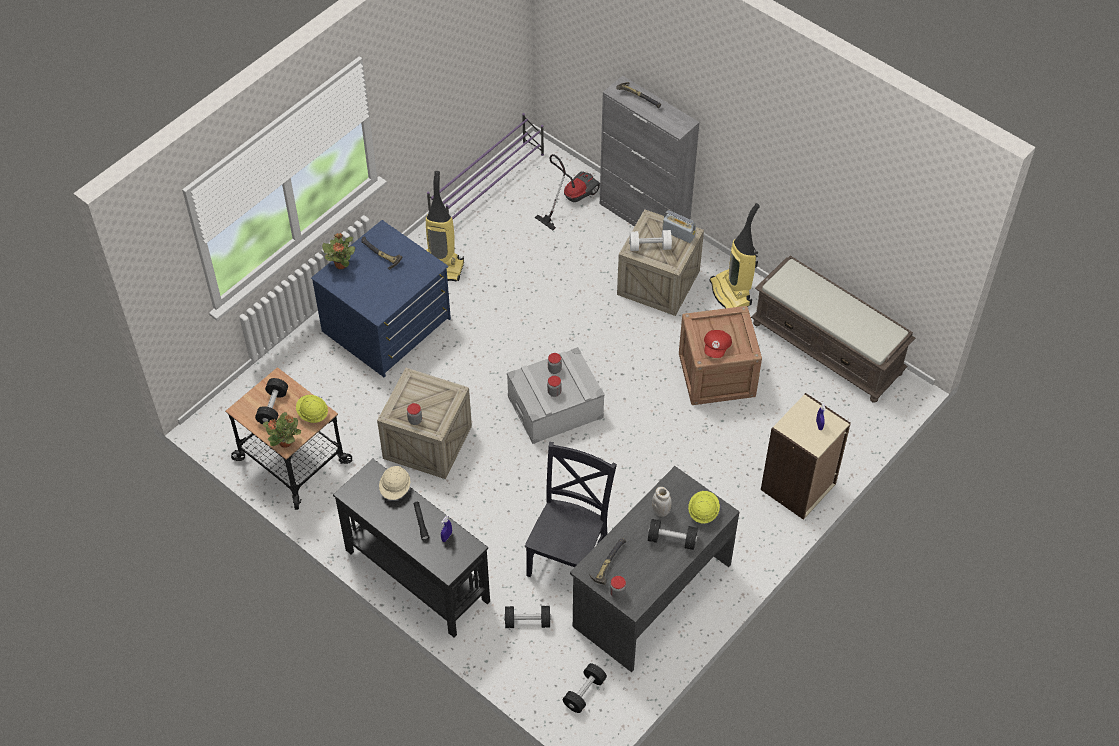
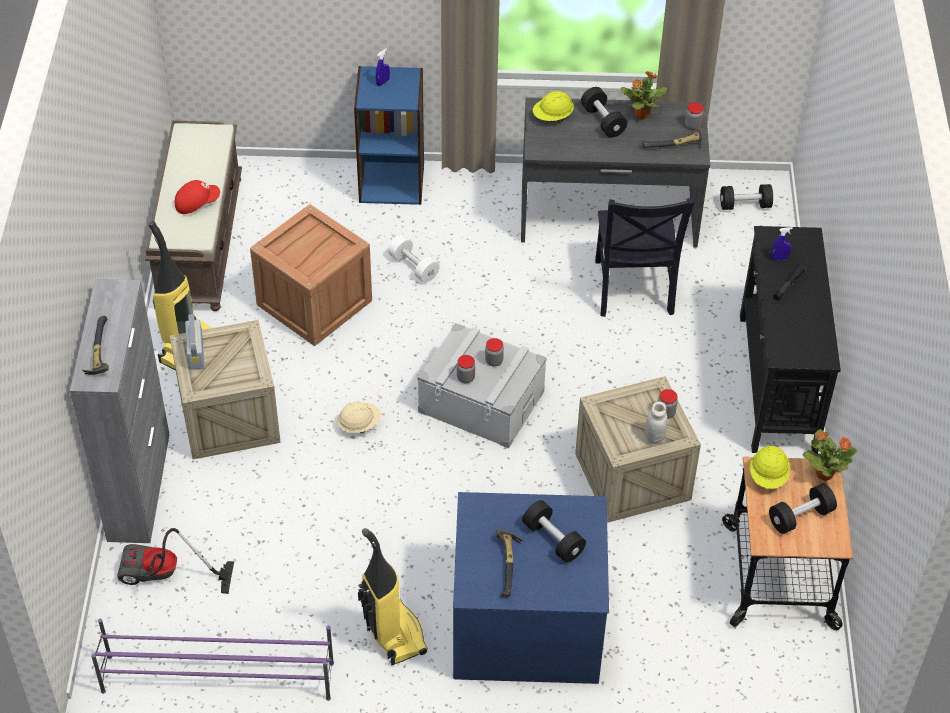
camera: 130 degrees left, 5 degrees down
(341, 264) = (560, 596): potted plant -> potted plant (641, 114)
(395, 489) = (778, 327): beige hard hat -> beige hard hat (359, 425)
(527, 622) = (728, 278): black dumbbell -> black dumbbell (553, 539)
(569, 555) = (633, 290): black chair -> black chair turned 75 degrees counterclockwise
(650, 246) = (238, 365): white dumbbell -> white dumbbell (414, 267)
(661, 511) = (582, 142): white jar -> white jar (654, 437)
(717, 348) = (328, 243): red cap -> red cap (196, 203)
(798, 487) = (392, 182): beige bookcase -> blue bookcase

